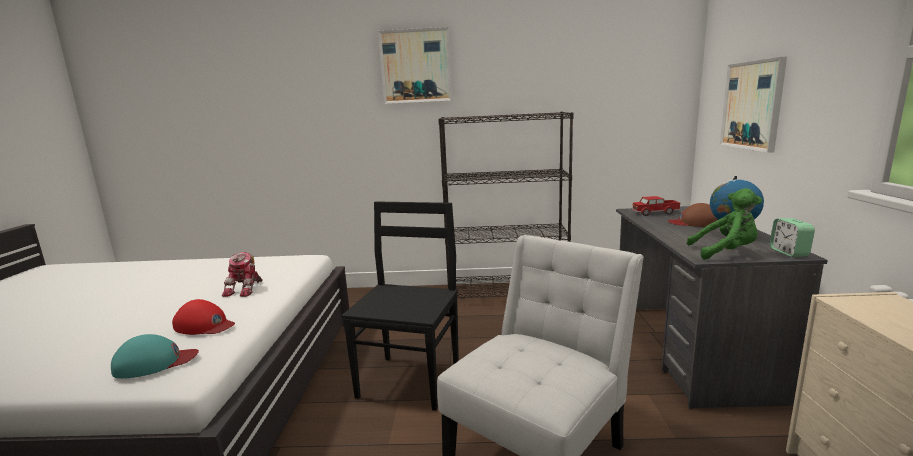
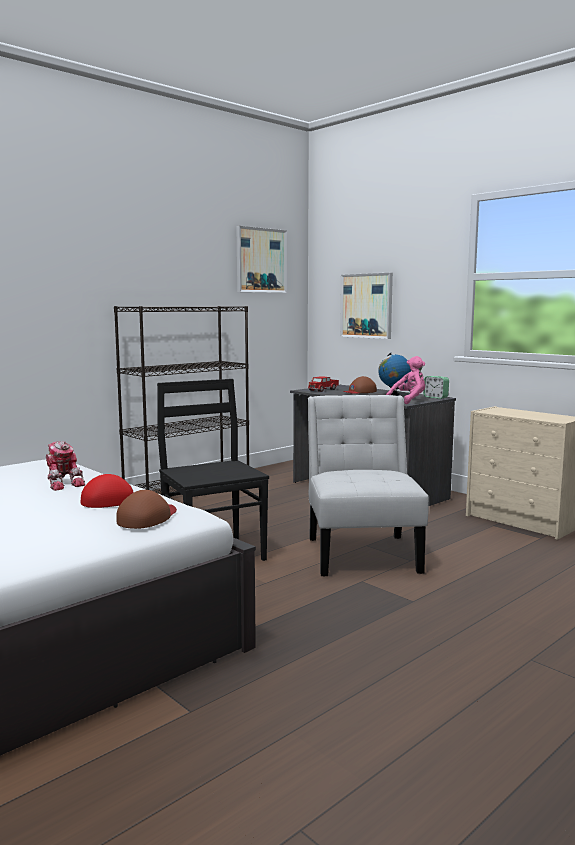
camera: 45 degrees left, 5 degrees down
(155, 363) = (148, 517): turquoise cap -> brown cap
(416, 66) = (84, 249): picture -> picture (261, 260)
(725, 252) = (409, 400): green plush toy -> pink plush toy

